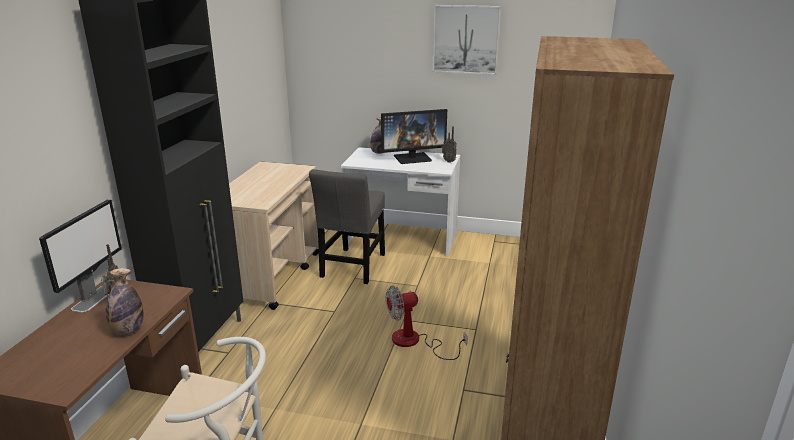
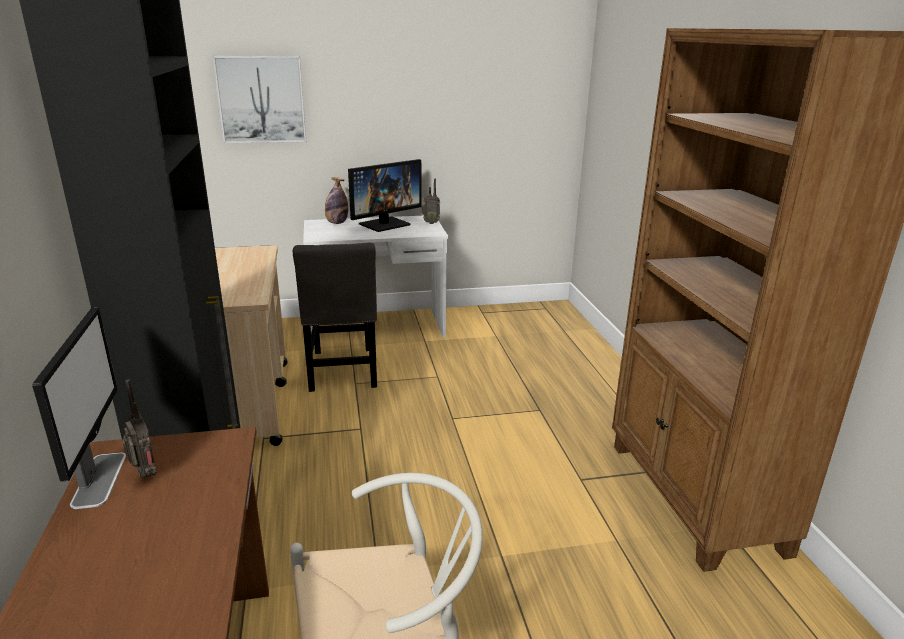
camera: 25 degrees left, 0 degrees up
(128, 330) = (211, 512): bottle -> none
(414, 342) = (485, 441): fan -> none
(466, 39) = (434, 72): picture -> picture (261, 99)

